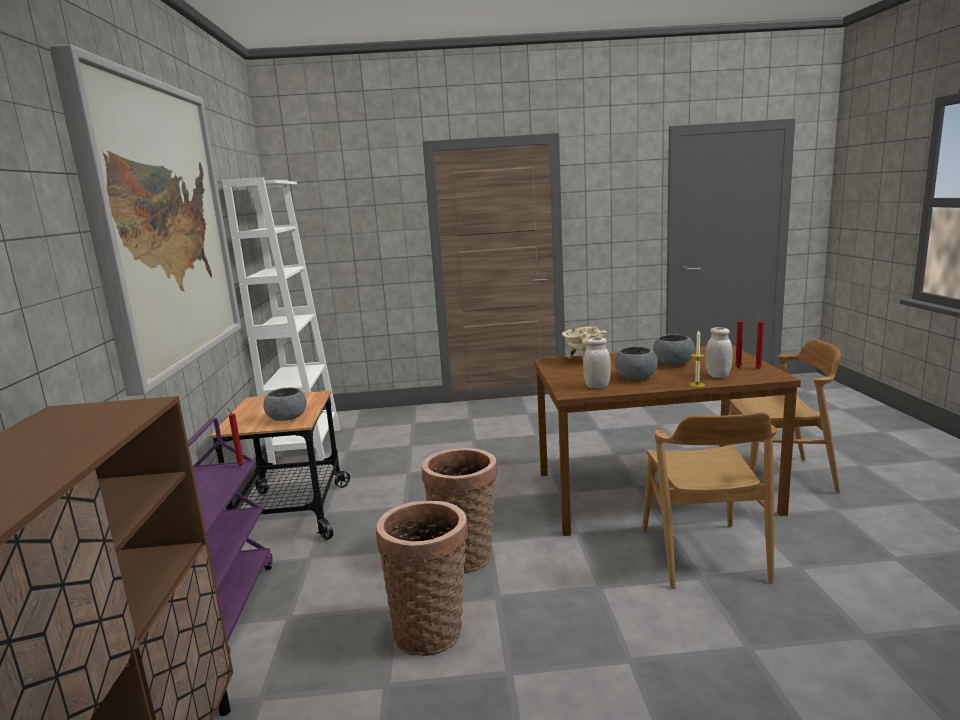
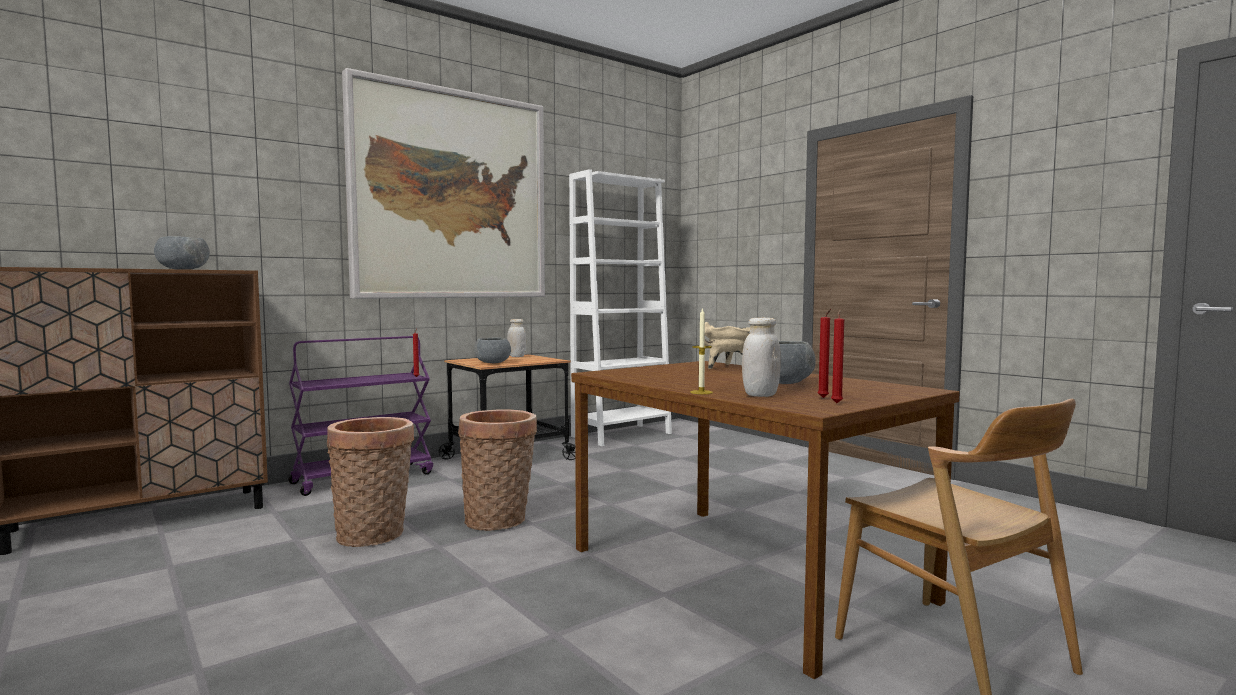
camera: 55 degrees right, 10 degrees down
(597, 386) = (634, 375): white jar -> white jar (516, 356)
(635, 377) = (691, 379): grey bowl -> grey bowl (183, 269)
(702, 555) = (611, 628): brown chair -> none

